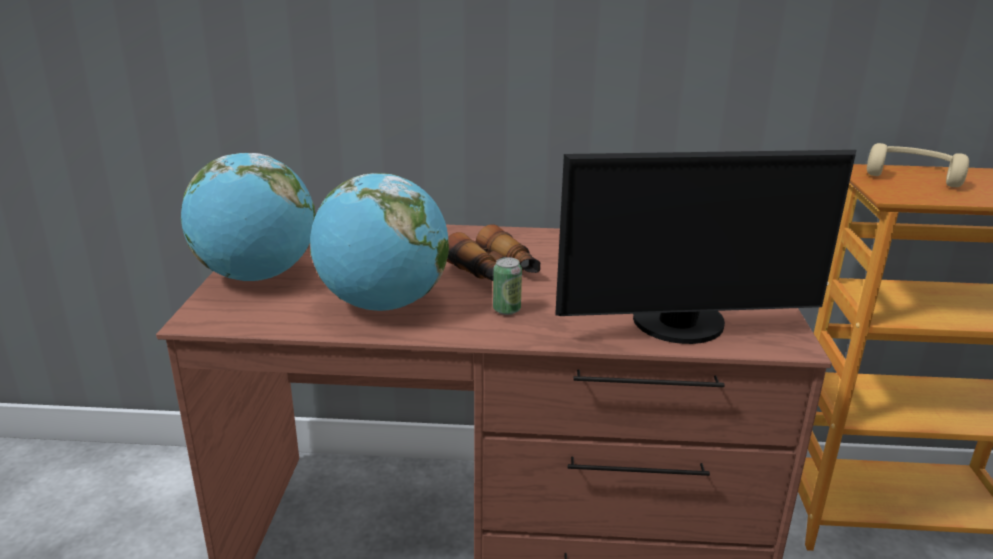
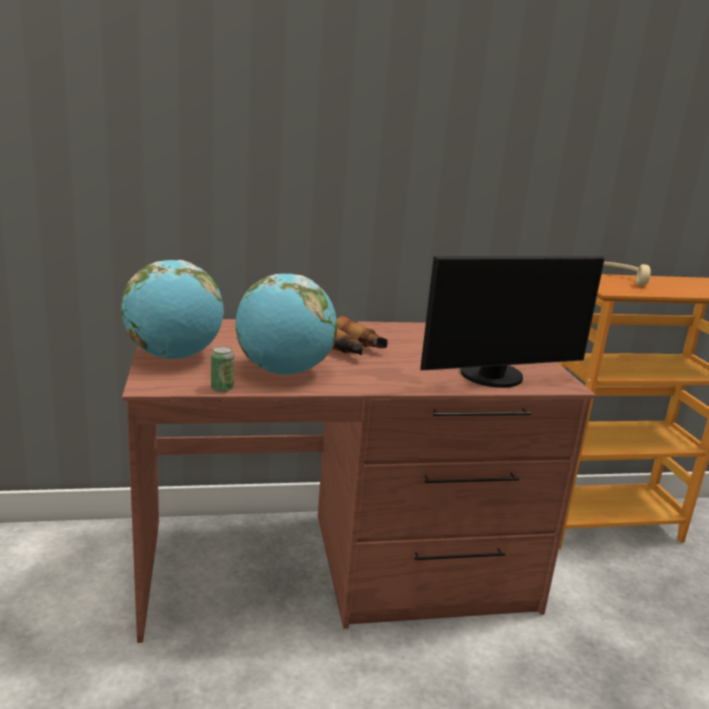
camera: 15 degrees left, 5 degrees down
(506, 310) = (374, 372): can -> can (222, 388)

